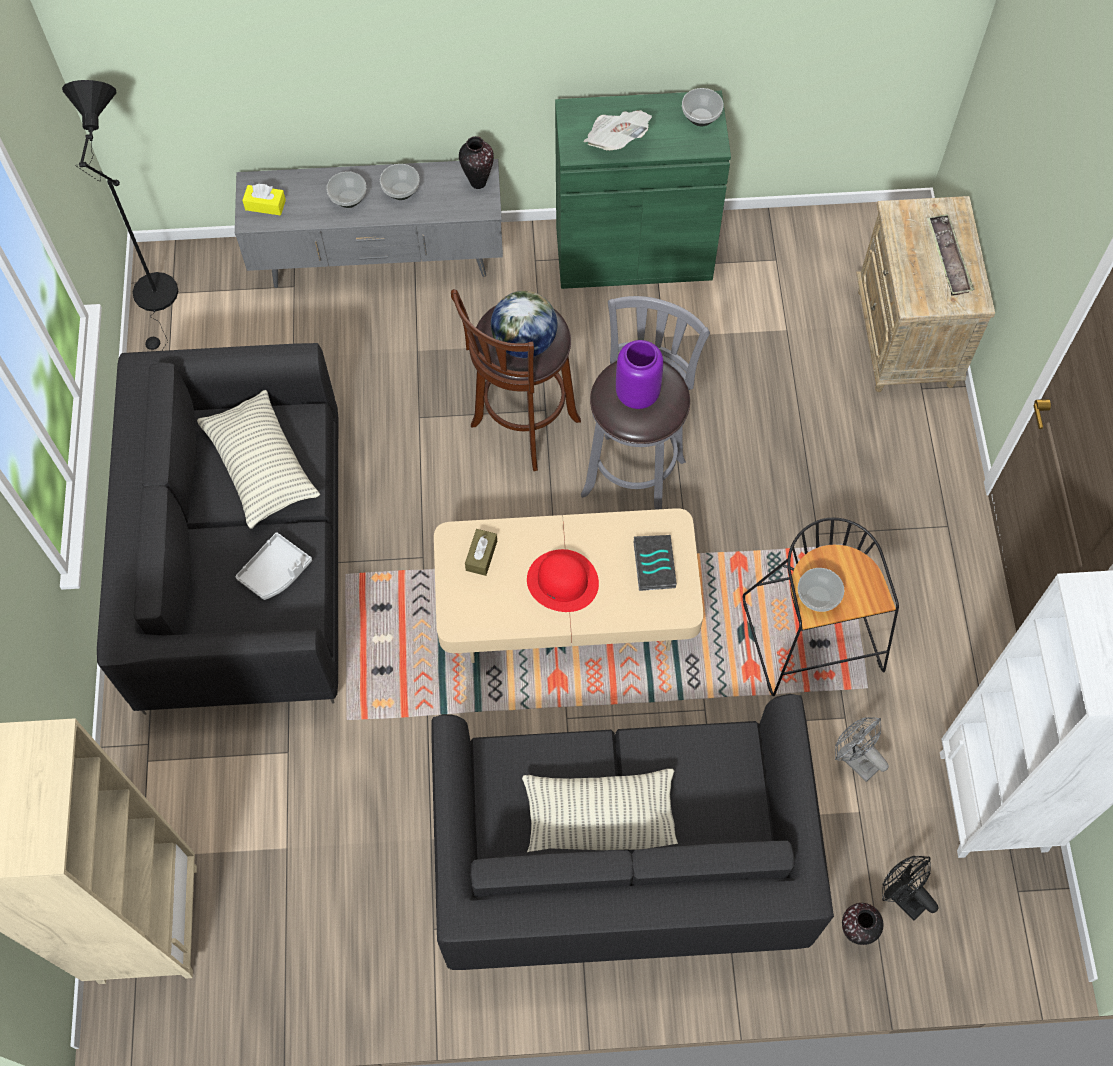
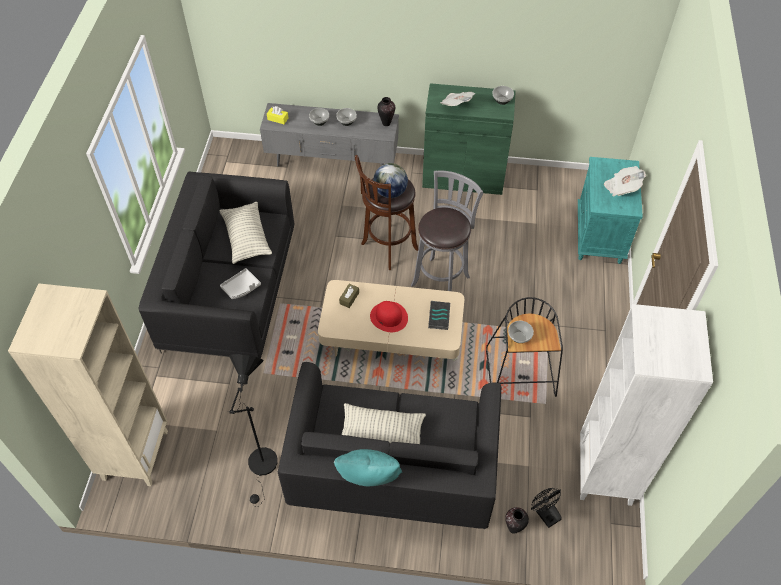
camera: 10 degrees right, 10 degrees down
(157, 300) = (217, 164): black floor lamp -> black floor lamp (263, 467)
(605, 925) = (369, 479): none -> turquoise pillow
(638, 395) = (443, 224): purple vase -> none
(854, 759) = (531, 438): grey fan -> none
(906, 339) = (599, 237): beige nightstand -> turquoise nightstand
(948, 258) = (622, 187): tray -> newspaper

